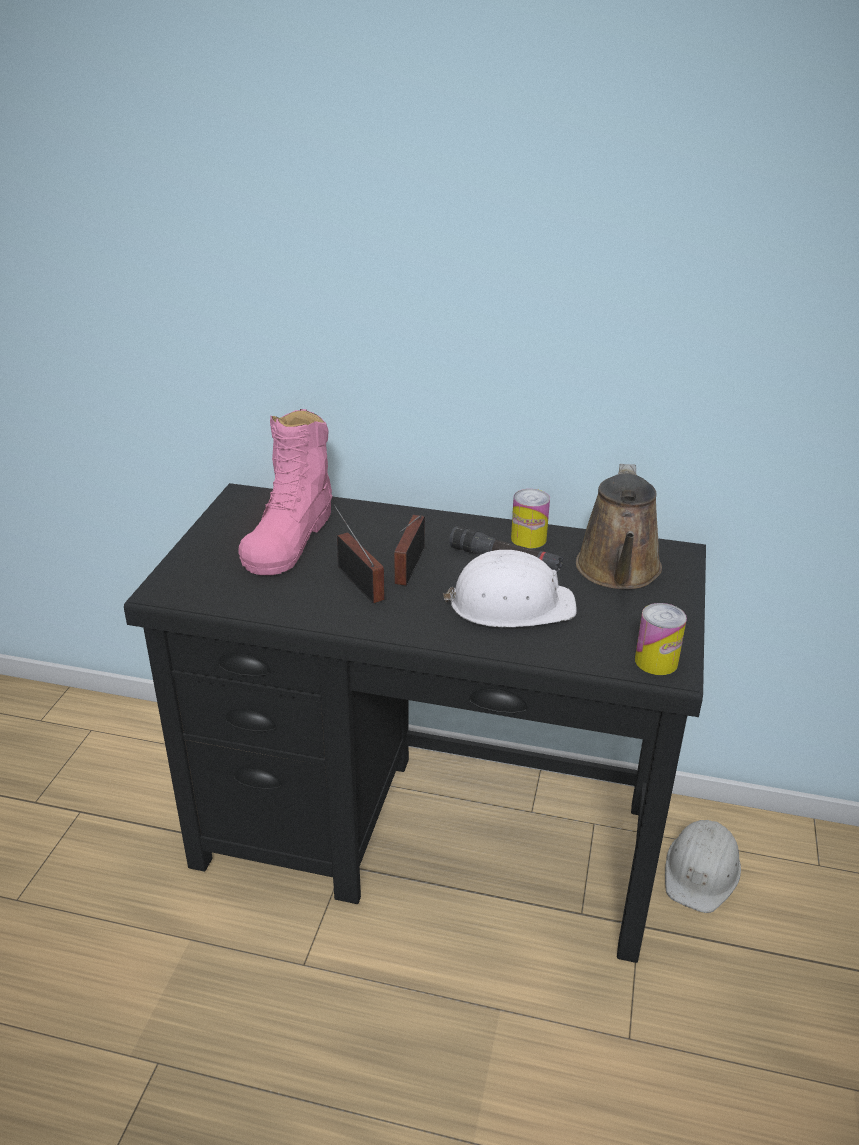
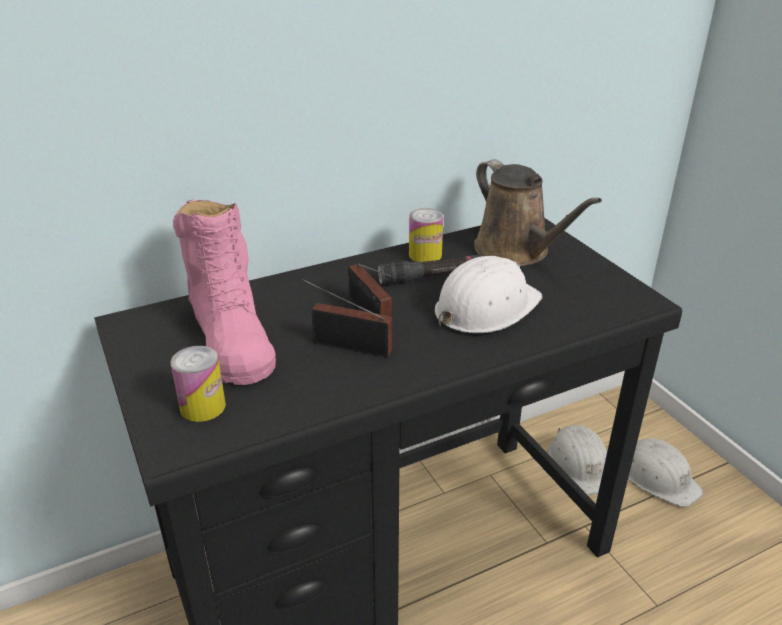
camera: 40 degrees left, 0 degrees up
(656, 661) = (628, 300): can -> can (203, 406)
(780, 936) = (658, 477): none -> white hard hat

